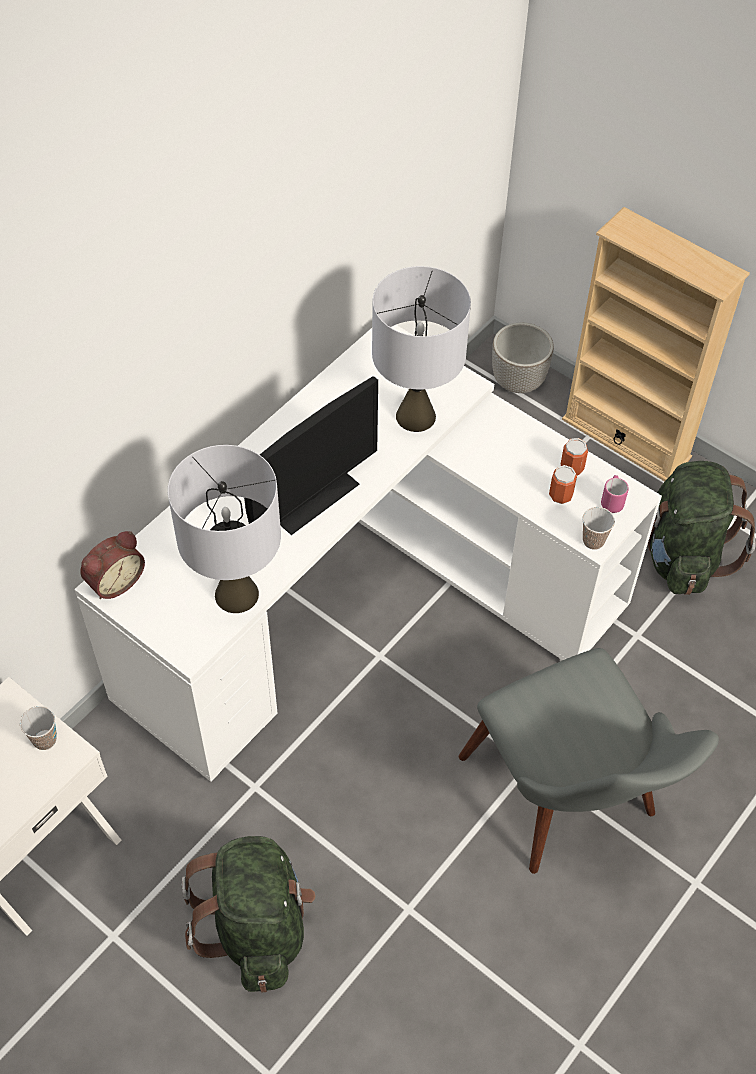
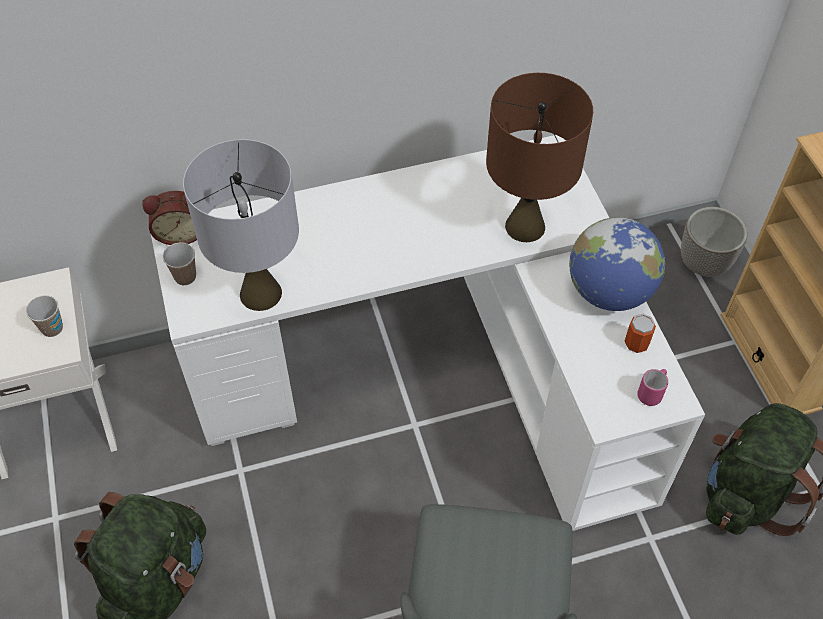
camera: 35 degrees right, 0 degrees up
(311, 497) = (383, 248): monitor -> none
(416, 416) = (525, 227): grey table lamp -> brown table lamp
(519, 437) = (609, 292): none -> globe
(560, 495) = (606, 362): can -> none
(593, 541) = (605, 419): cup -> cup (185, 277)

